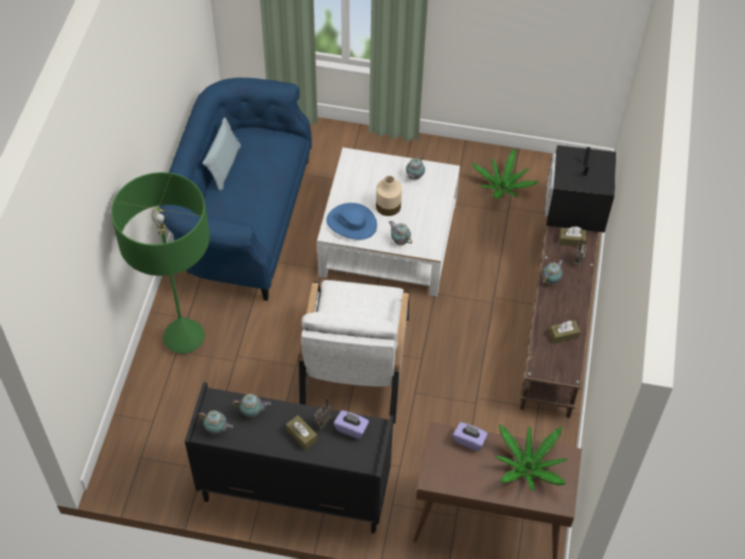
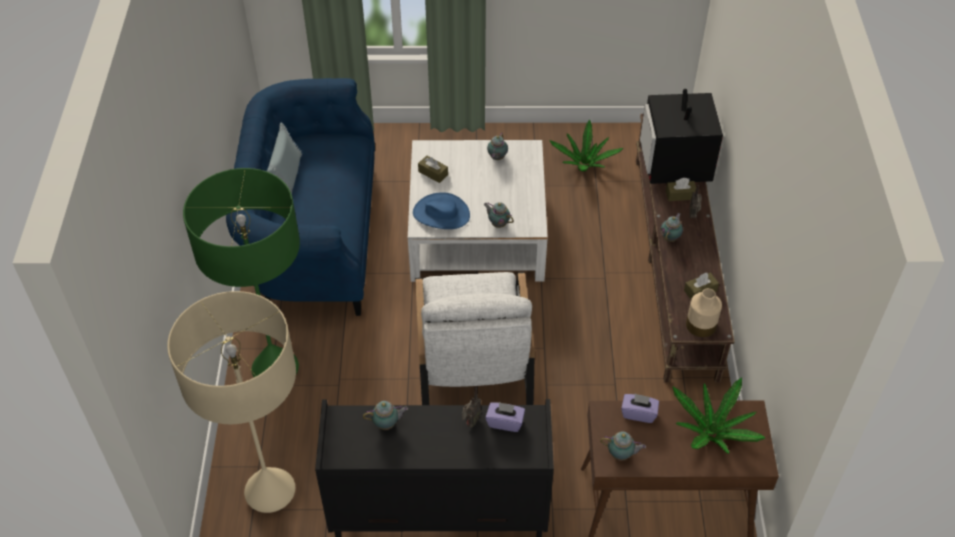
camera: 10 degrees left, 5 degrees down
(158, 446) = (270, 493): none -> beige floor lamp
(217, 430) = (350, 450): teapot -> teapot (621, 455)
(301, 435) = (450, 439): brown tissue box -> brown tissue box (433, 173)
(388, 205) = (476, 190): beige vase -> beige vase (700, 324)

